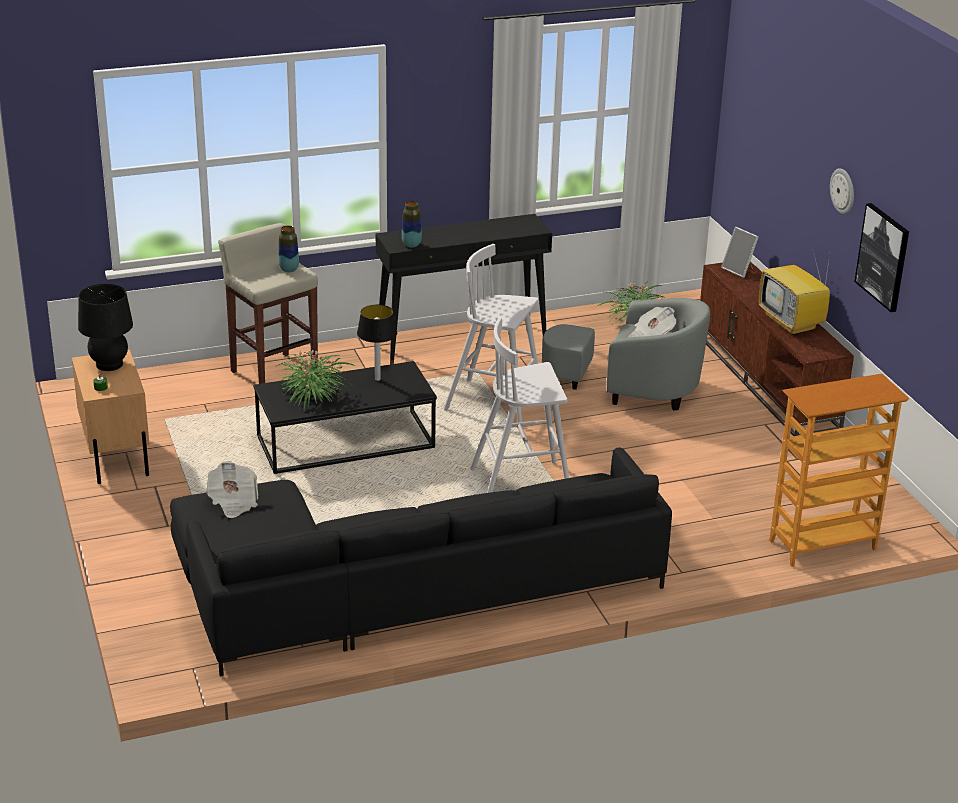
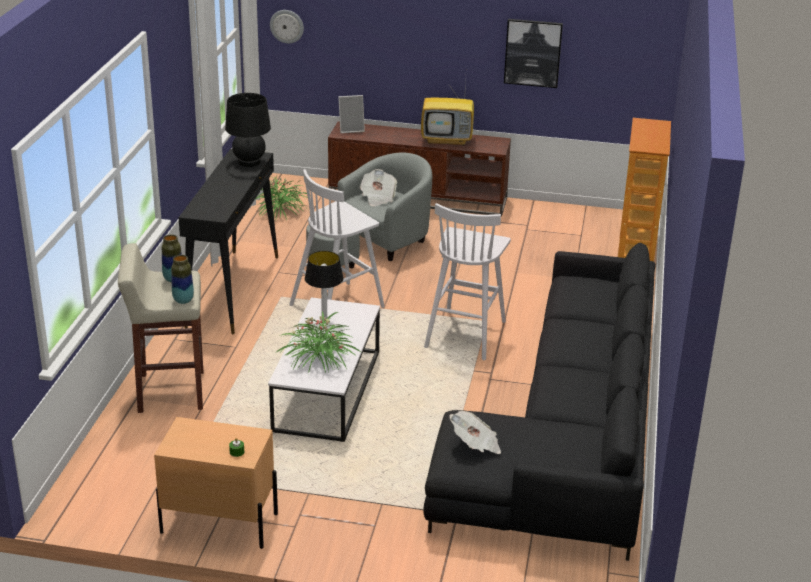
camera: 60 degrees left, 0 degrees up
(109, 364) = (195, 435): black table lamp -> black table lamp (249, 162)
(345, 442) = (327, 391): black coffee table -> white coffee table
(411, 245) = (222, 209): vase -> vase (183, 300)
(843, 191) = (467, 22): wall clock -> wall clock (287, 26)

